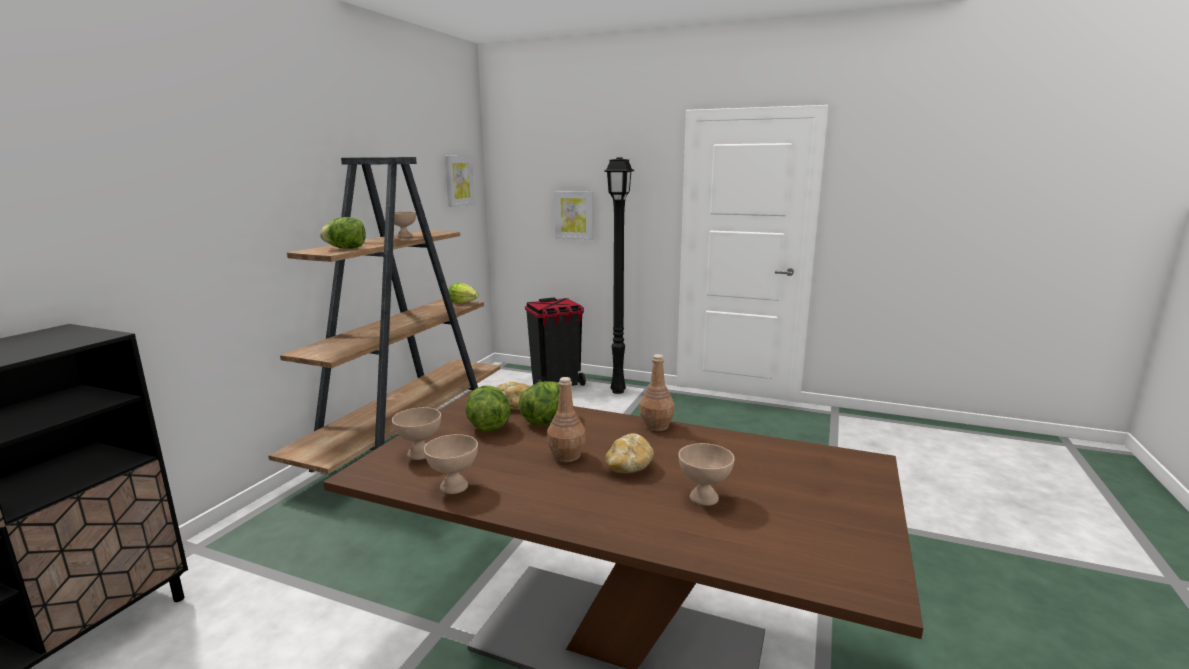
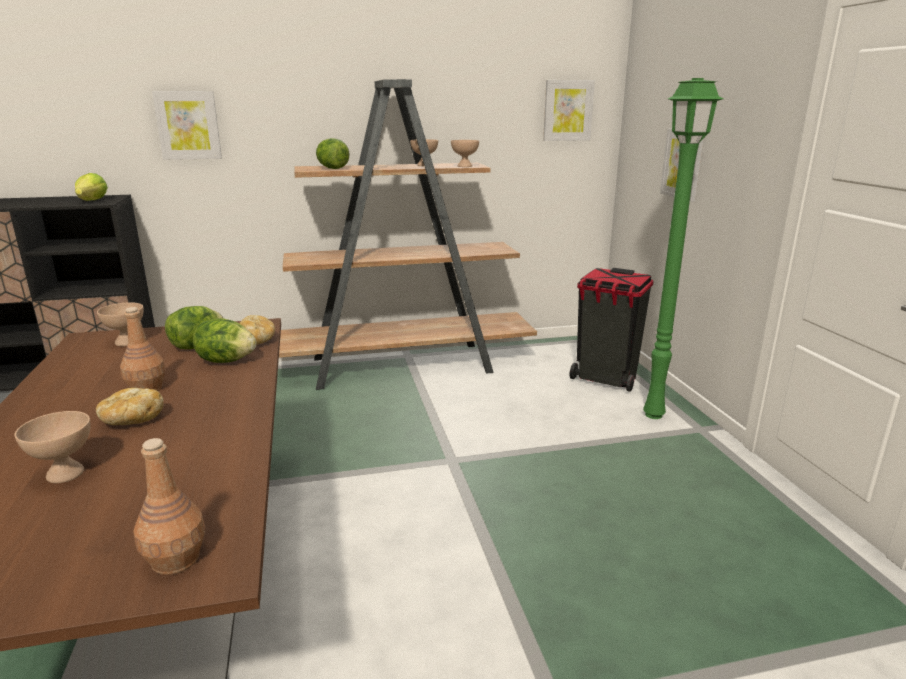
camera: 55 degrees right, 5 degrees up
(145, 216) = (188, 125): none -> picture
(453, 487) = (67, 369): beige bowl -> beige bowl (464, 166)
(463, 303) = (500, 249): lettuce -> lettuce (92, 201)
(619, 391) = (655, 415): black floor lamp -> green floor lamp
(656, 426) = (249, 408): brown bottle -> brown bottle (175, 560)

